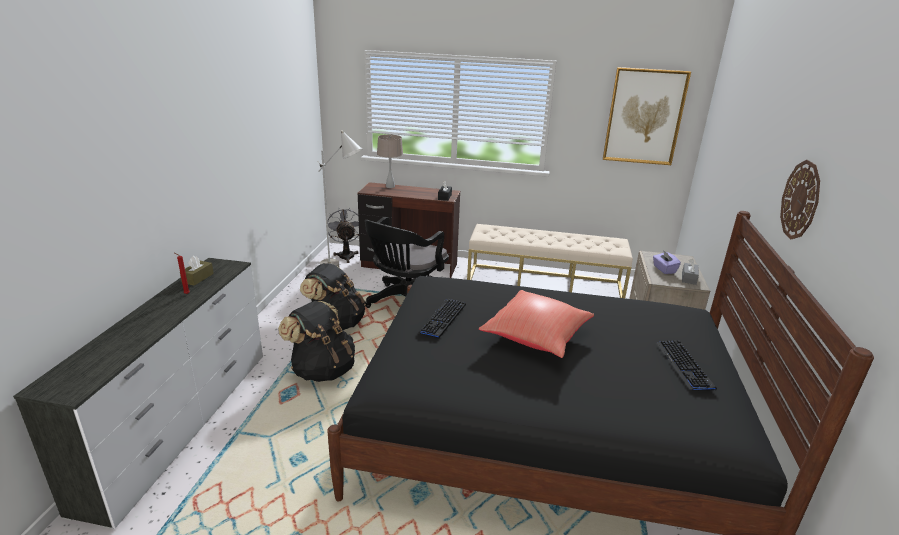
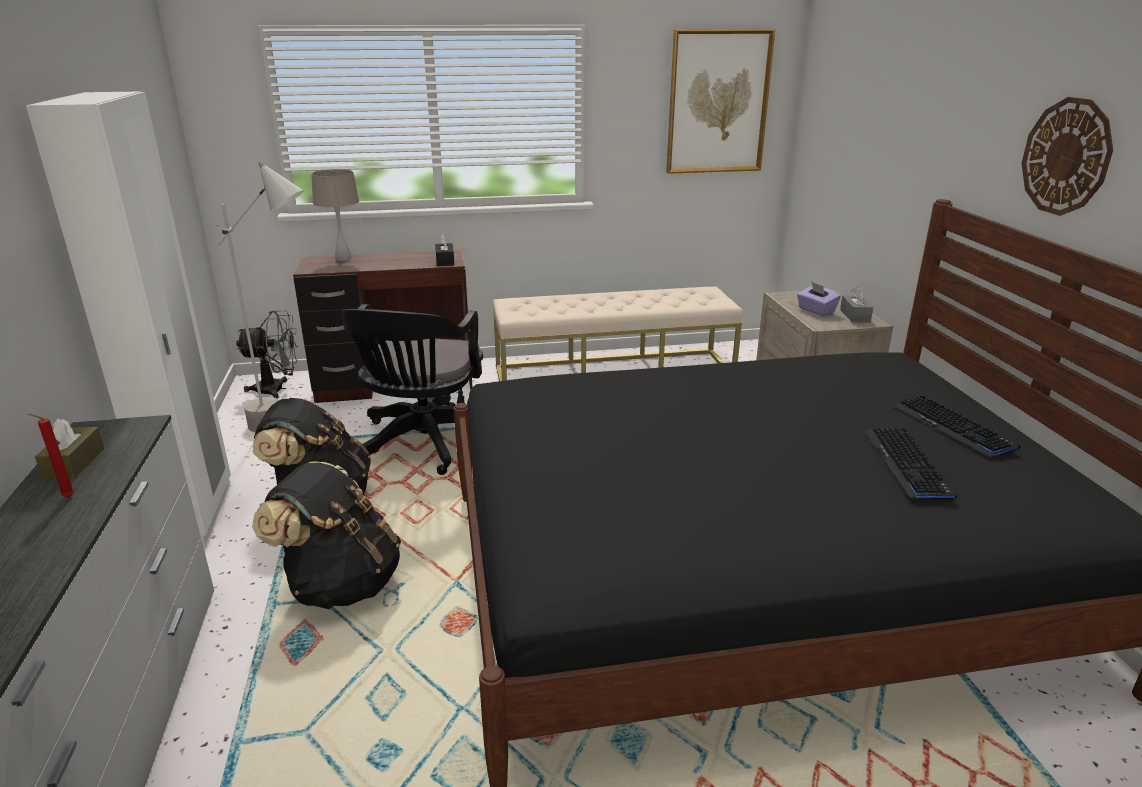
camera: 20 degrees left, 0 degrees up
(273, 317) = (197, 516): none -> white wardrobe
(346, 255) = (277, 389): grey fan -> grey fan turned 120 degrees clockwise
(442, 318) = (573, 439): keyboard -> keyboard (908, 464)
(536, 337) = (735, 434): red pillow -> none

